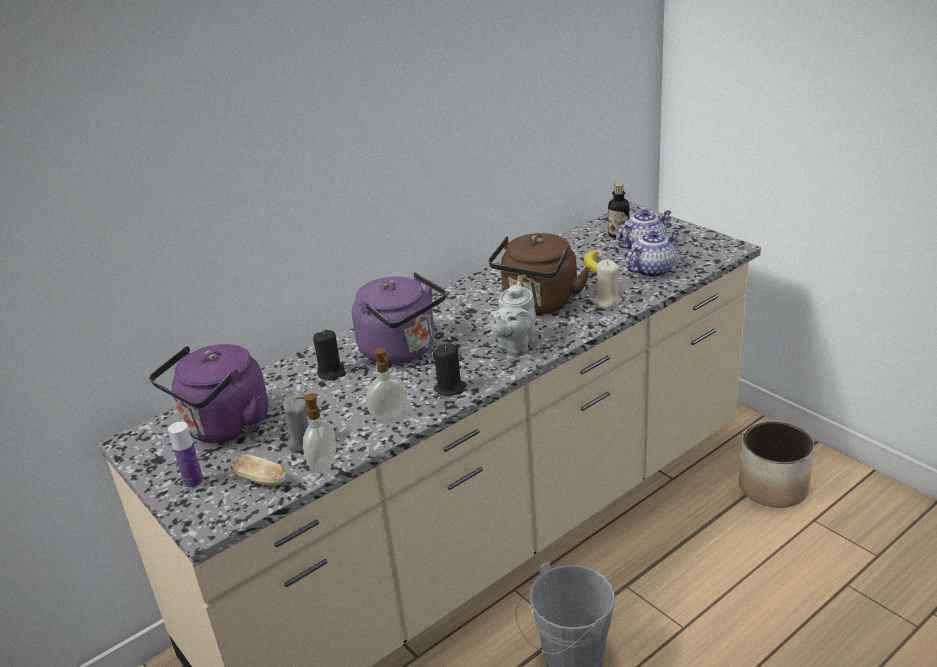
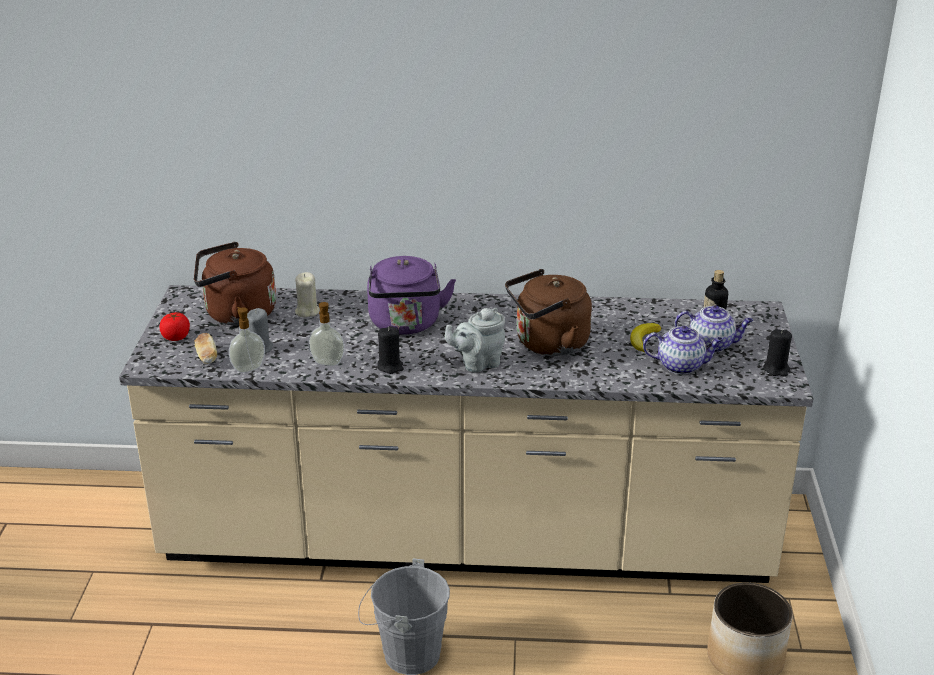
camera: 40 degrees right, 0 degrees up
(194, 482) = (176, 337): bottle -> tomato
(223, 428) = (236, 314): purple kettle -> brown kettle
(331, 373) = (342, 315): black candle -> black candle (776, 369)
(607, 302) = (599, 370): beige candle -> beige candle (307, 311)

